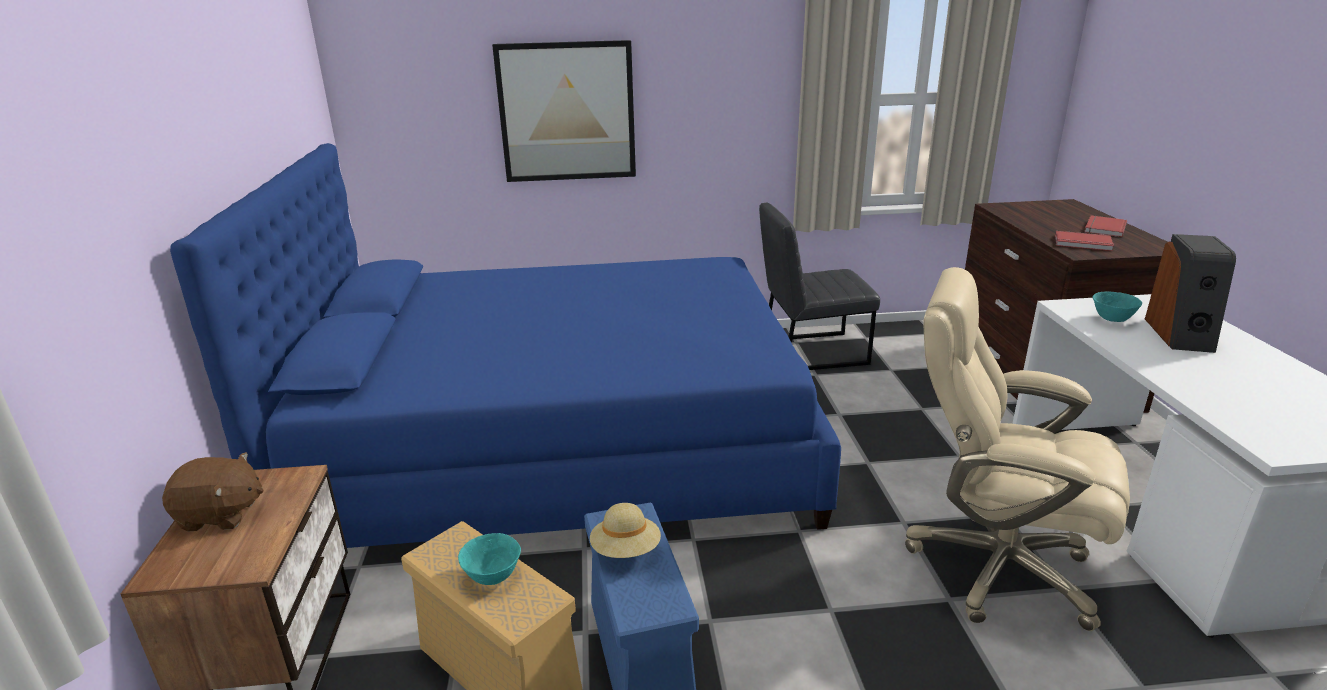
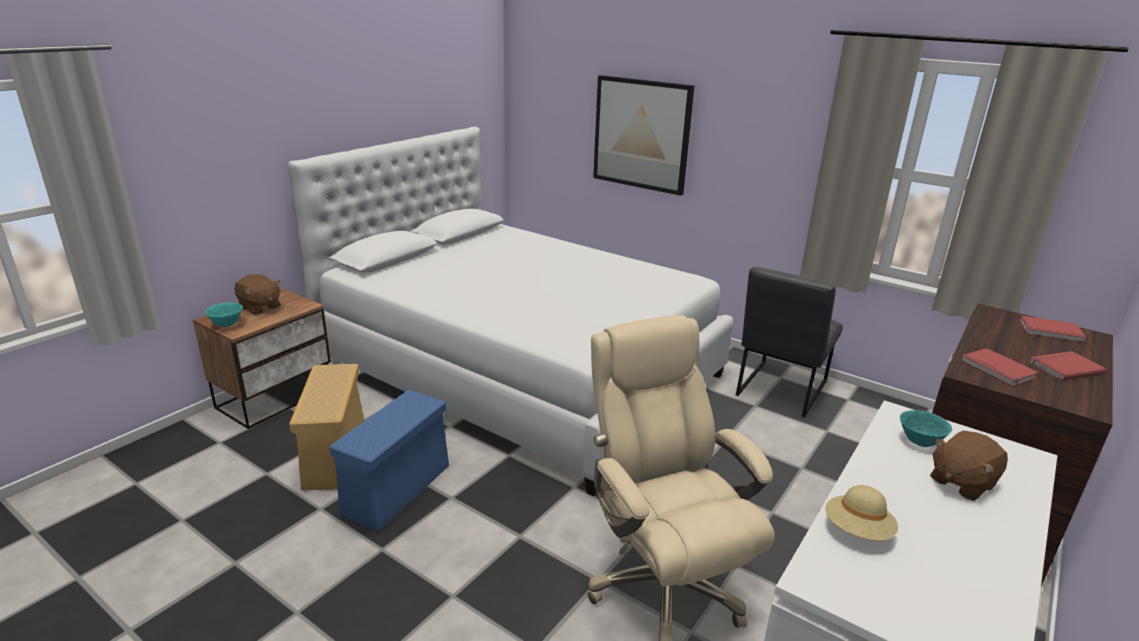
camera: 40 degrees right, 0 degrees up
(493, 576) = (327, 393): turquoise bowl -> turquoise bowl (227, 324)
(560, 445) = (519, 368): blue bed -> white bed
(626, 550) = (393, 415): beige hat -> beige hat (857, 531)
(811, 352) = (780, 389): grey chair -> grey chair turned 90 degrees counterclockwise
(1048, 208) = (1051, 331): none -> red book
(1180, 334) = (961, 482): speaker -> brown plush toy

